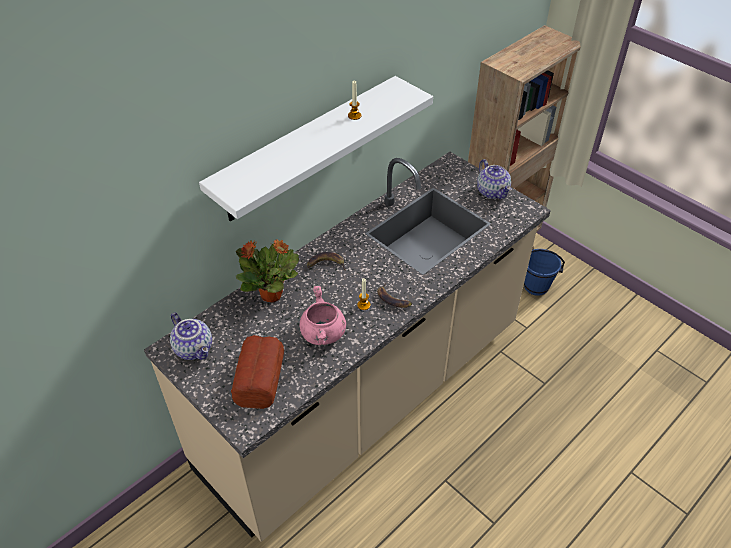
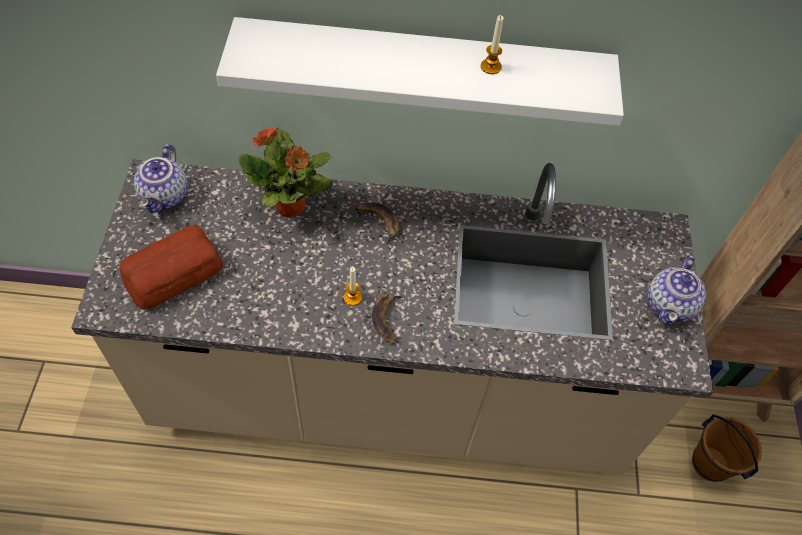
camera: 45 degrees right, 10 degrees up
(323, 334) = (278, 289): pink cooking pot -> none
(536, 286) = (710, 463): blue bucket -> brown bucket

